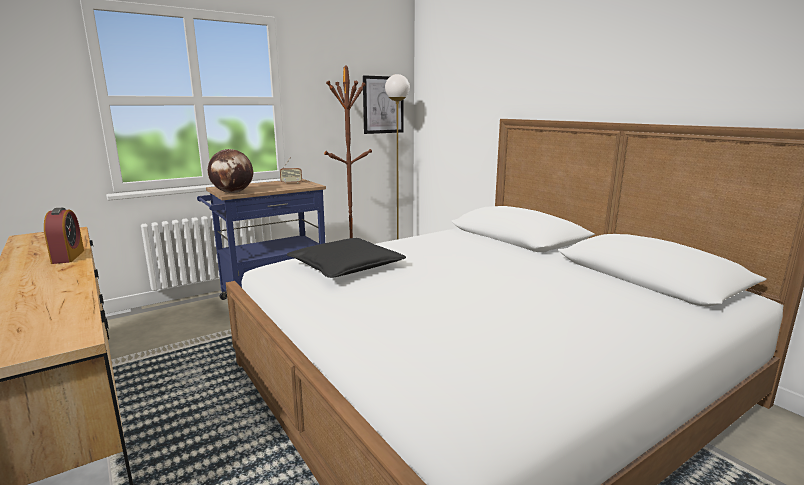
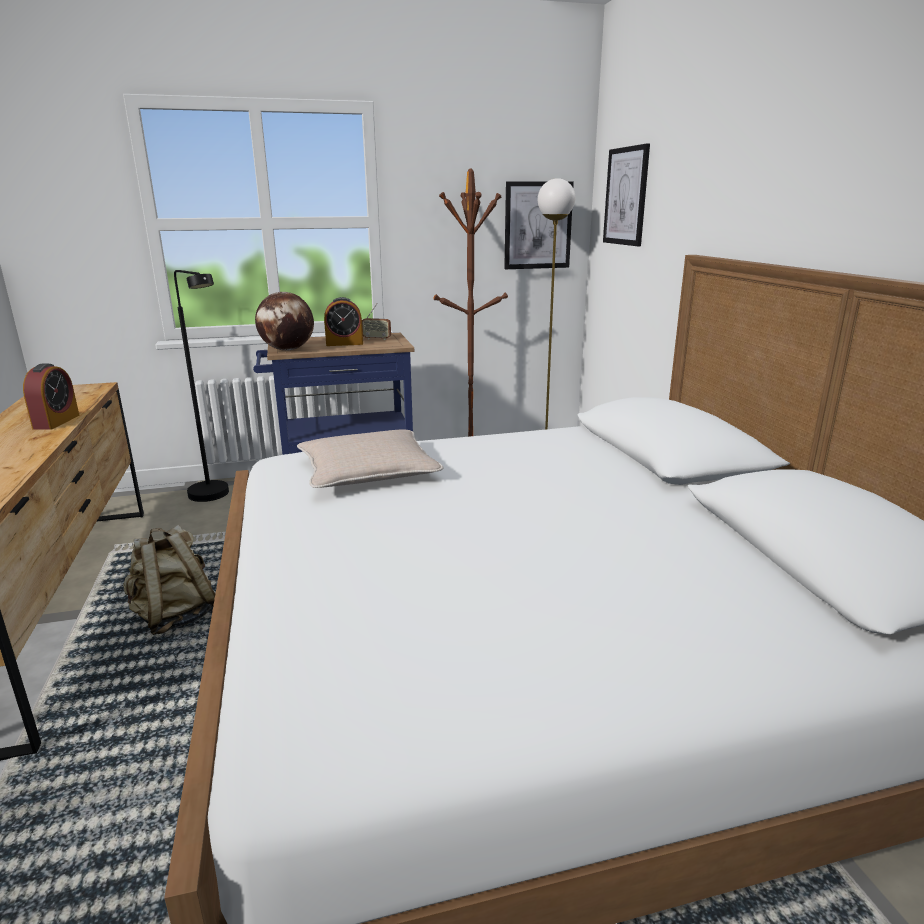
camera: 20 degrees right, 5 degrees up
(165, 315) = (215, 496): none -> black floor lamp
(194, 404) = (175, 617): none -> beige backpack
(271, 186) = (344, 343): none -> alarm clock
(346, 266) = (368, 470): black pillow -> beige pillow
(444, 86) = (626, 196): none -> picture

